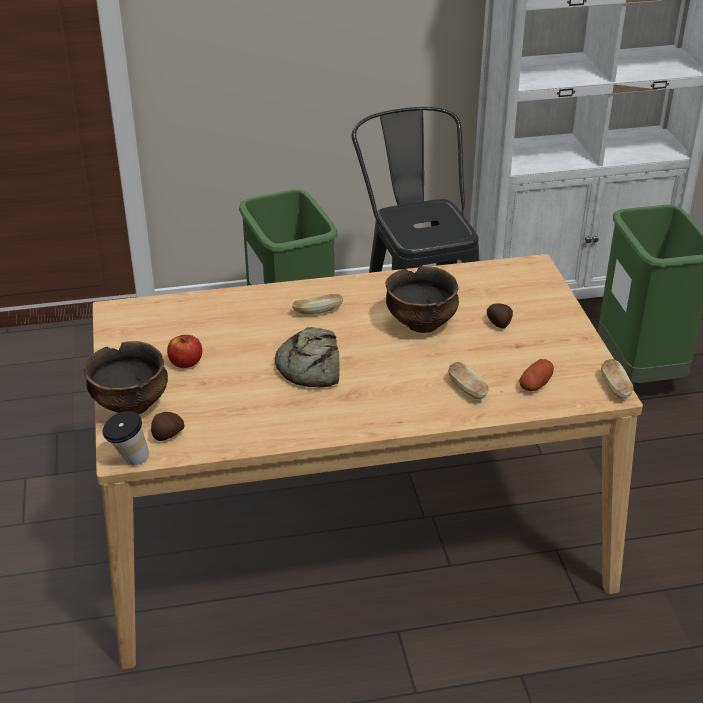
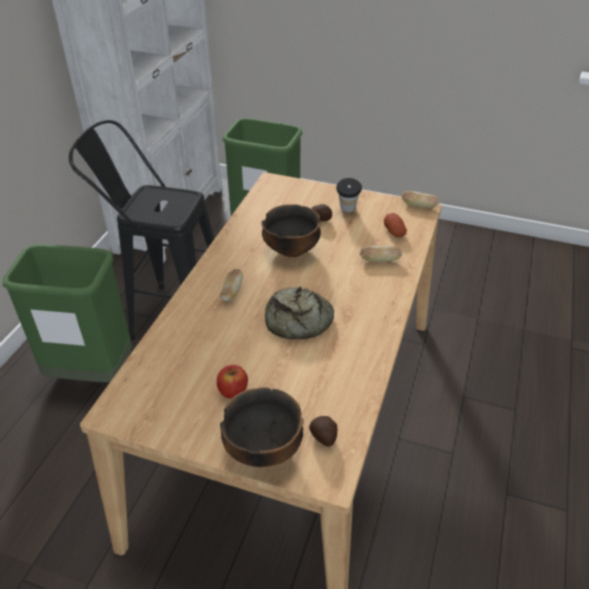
camera: 60 degrees left, 5 degrees up
(128, 460) = (341, 476): cup -> cup (347, 211)

